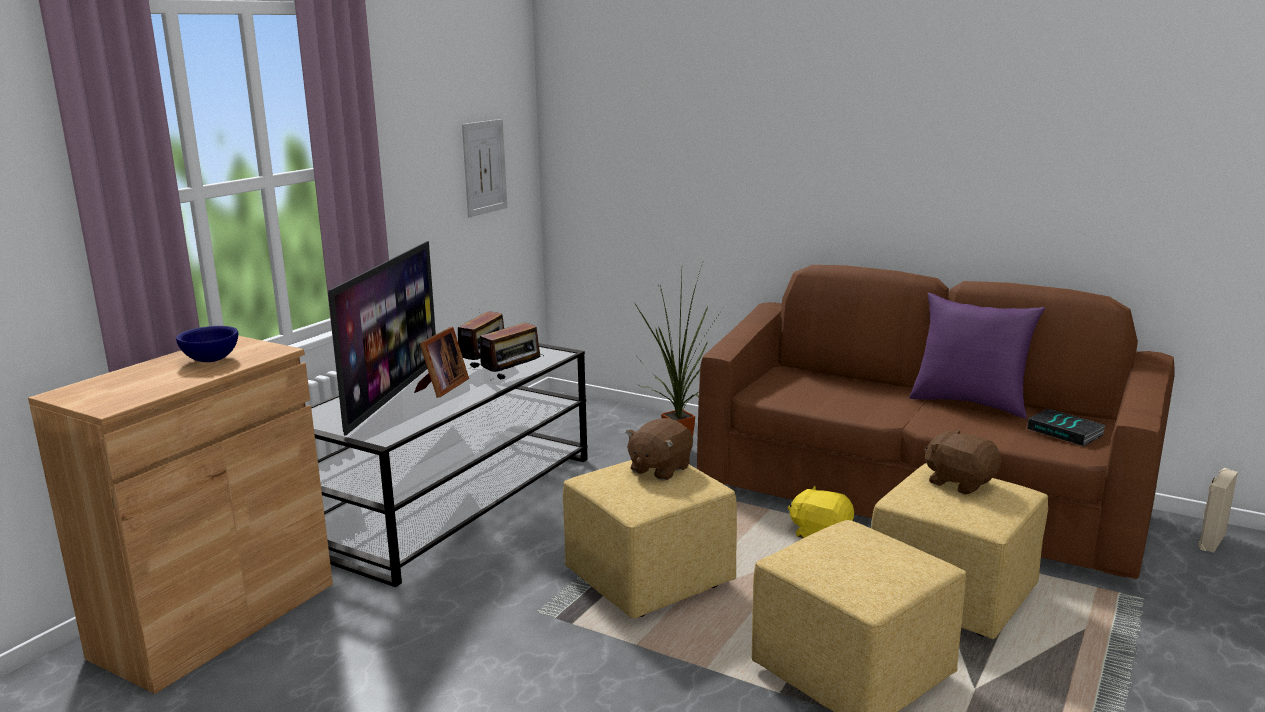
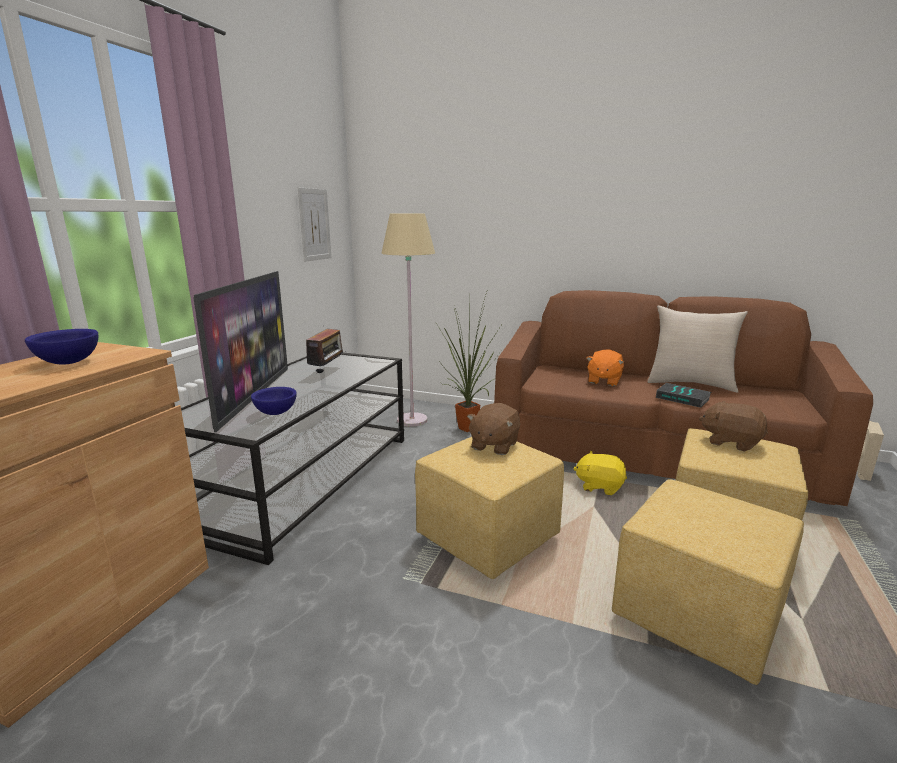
camera: 10 degrees left, 0 degrees up
(412, 416) = (276, 412): none -> blue bowl
(441, 388) = (296, 389): picture frame -> none
(513, 378) = (353, 379): radio -> none
(607, 433) = (412, 420): none -> beige floor lamp
(851, 393) = (603, 381): none -> orange plush toy
(970, 403) = (690, 383): purple pillow -> beige pillow
(1066, 432) = (775, 400): book -> book (683, 398)

